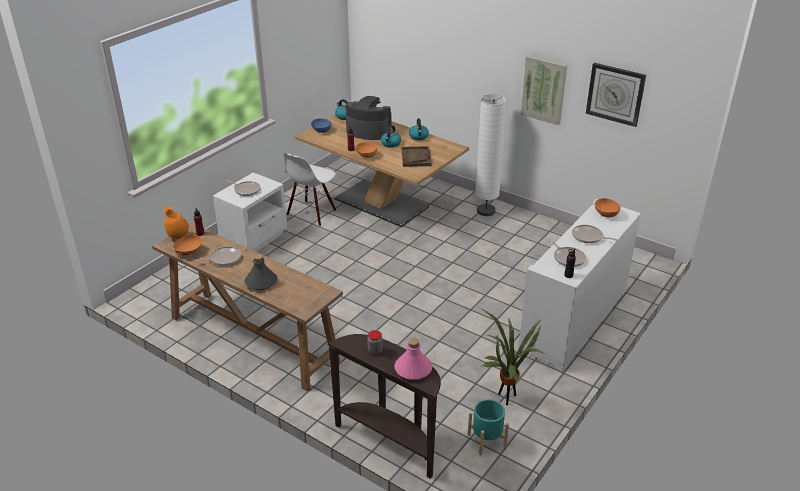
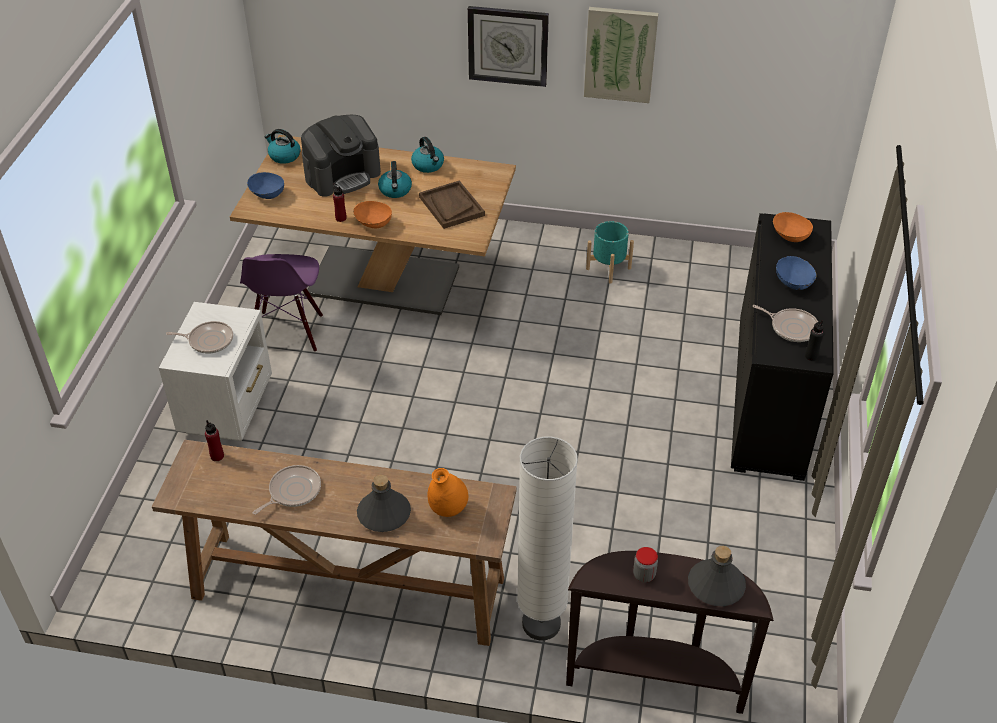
camera: 25 degrees left, 10 degrees up
(178, 237) = (185, 475): orange vase -> orange vase (448, 509)
(189, 252) = (226, 498): orange bowl -> none
(312, 213) = (287, 332): white chair -> purple chair
(368, 131) = (342, 175): coffee machine -> coffee machine turned 150 degrees clockwise
(413, 369) = (715, 586): pink bottle -> grey bottle
(486, 211) = (545, 250): white floor lamp -> white floor lamp (541, 624)
(486, 440) = (776, 625): turquoise planter -> turquoise planter (608, 268)
(506, 397) = (759, 548): potted plant -> none
(574, 320) = (770, 395): white cabinet -> black cabinet
(588, 237) = (794, 283): frying pan -> blue bowl
(615, 94) = (739, 45): wall clock -> wall clock (508, 45)

